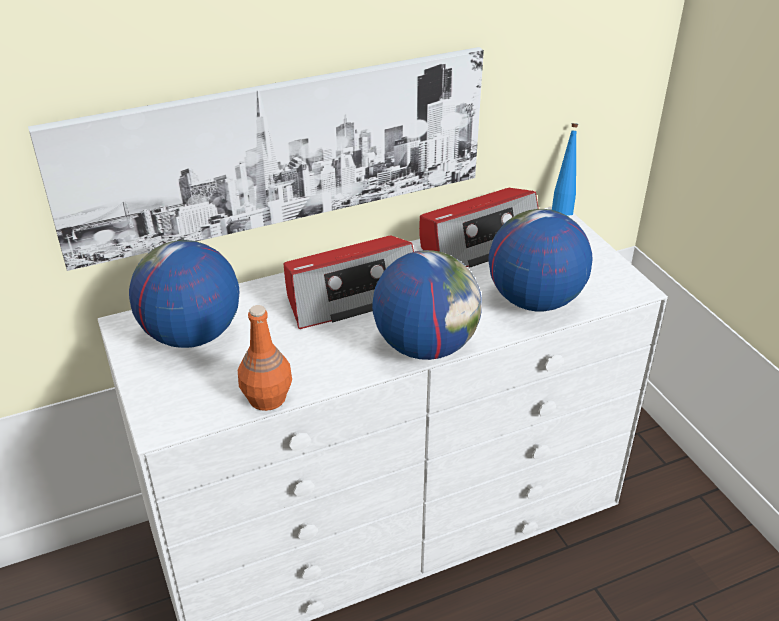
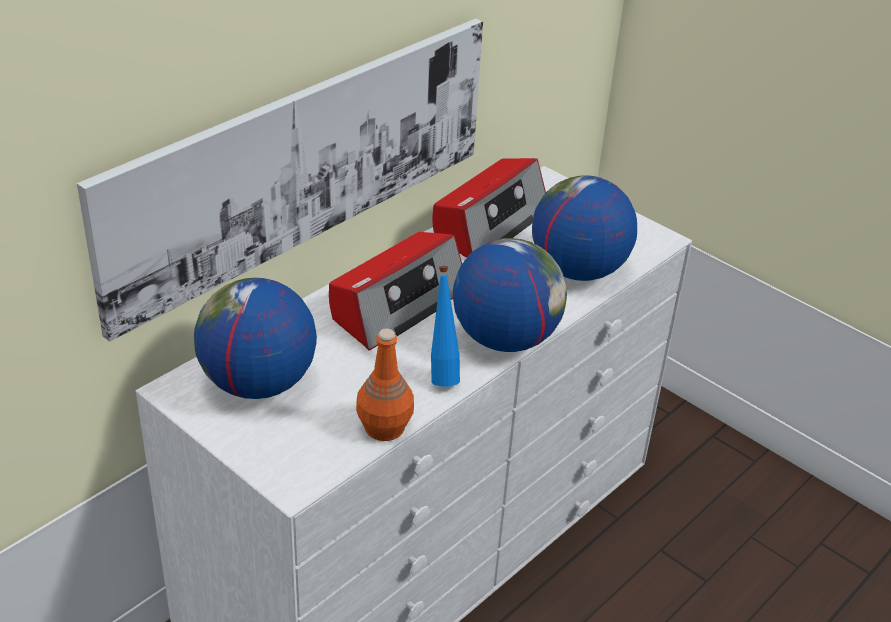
camera: 25 degrees left, 0 degrees up
(562, 210) = (548, 172): blue bottle -> blue bottle (442, 374)

